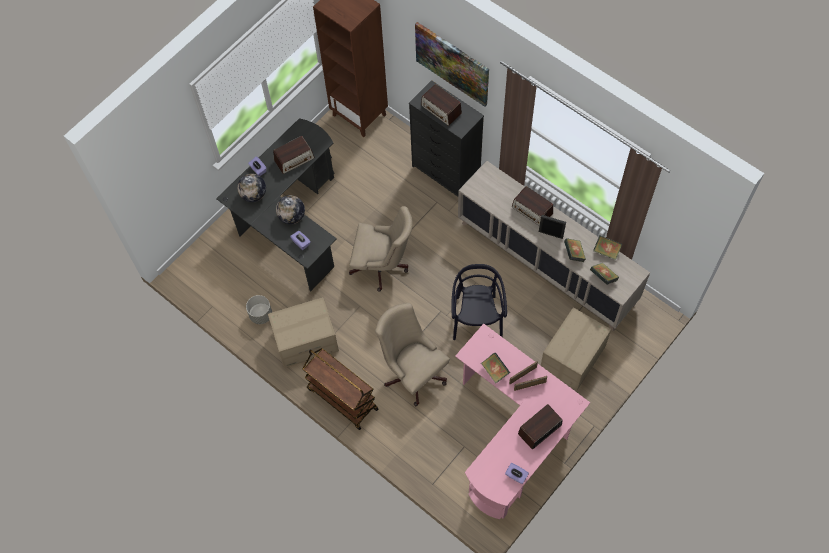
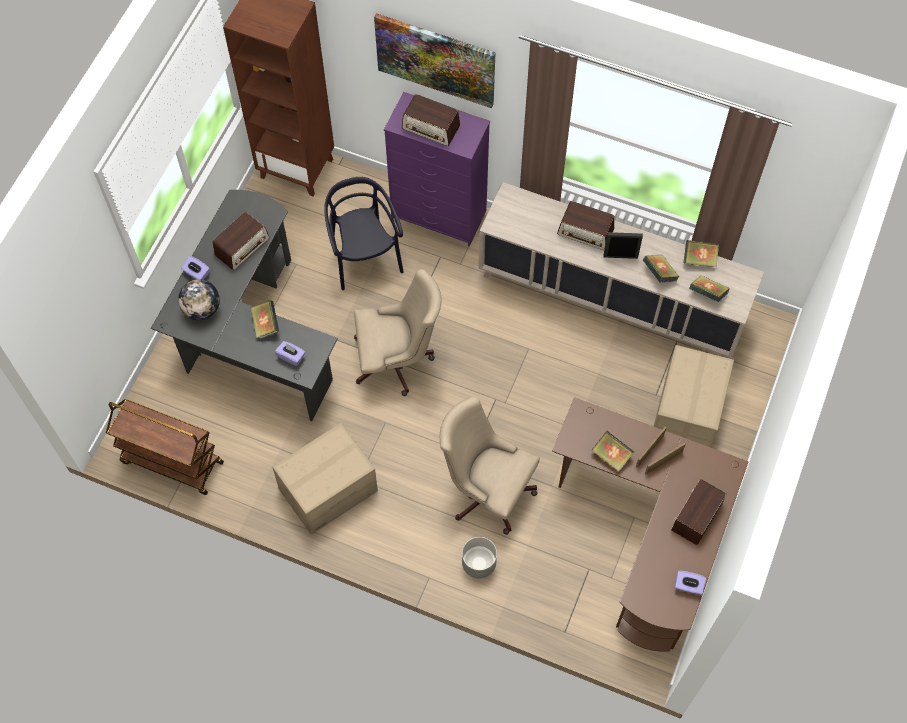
camera: 20 degrees left, 0 degrees up
(260, 315) = (254, 472): grey planter -> grey planter (478, 564)
(292, 216) = (266, 325): globe -> book
(341, 399) = (404, 553): brown cart -> brown cart (171, 462)
(446, 172) = (439, 215): black dresser -> purple dresser
(476, 319) = (546, 396): black chair -> black chair (364, 257)
(513, 436) = (648, 536): pink desk -> brown desk

